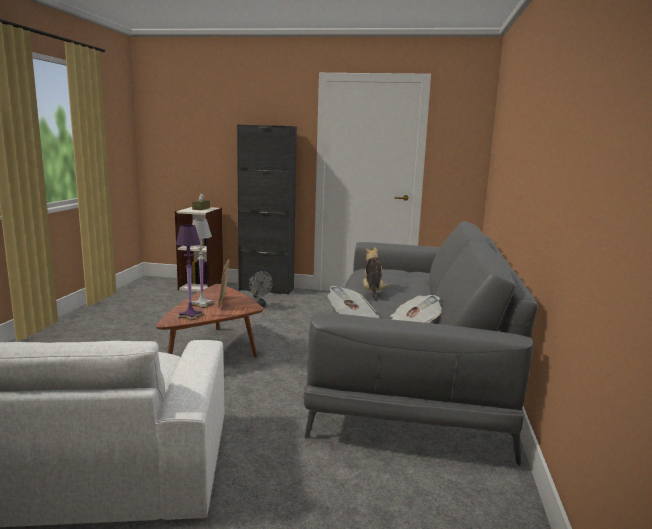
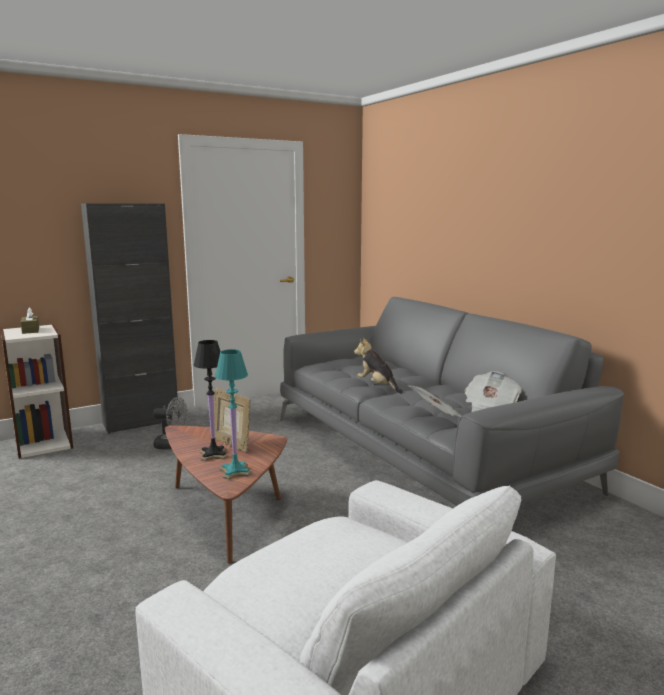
camera: 40 degrees left, 0 degrees up
(190, 316) = (235, 472): purple table lamp -> turquoise table lamp
(202, 304) = (213, 455): white table lamp -> black table lamp

